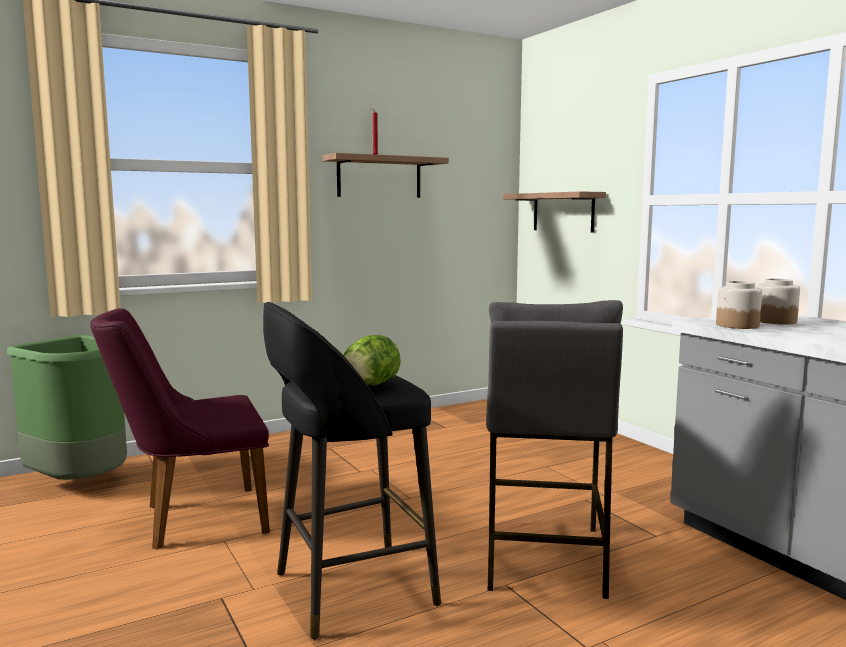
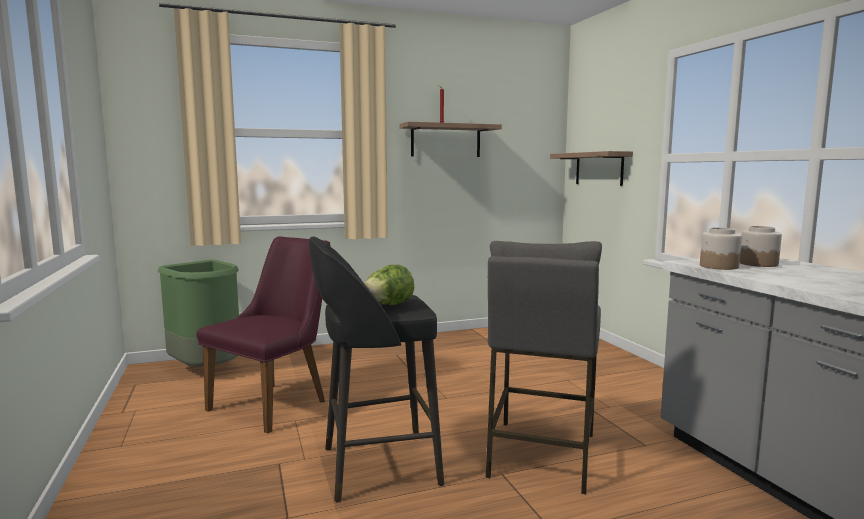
camera: 10 degrees right, 0 degrees up
(192, 519) = (277, 402): purple chair -> purple chair turned 135 degrees clockwise

